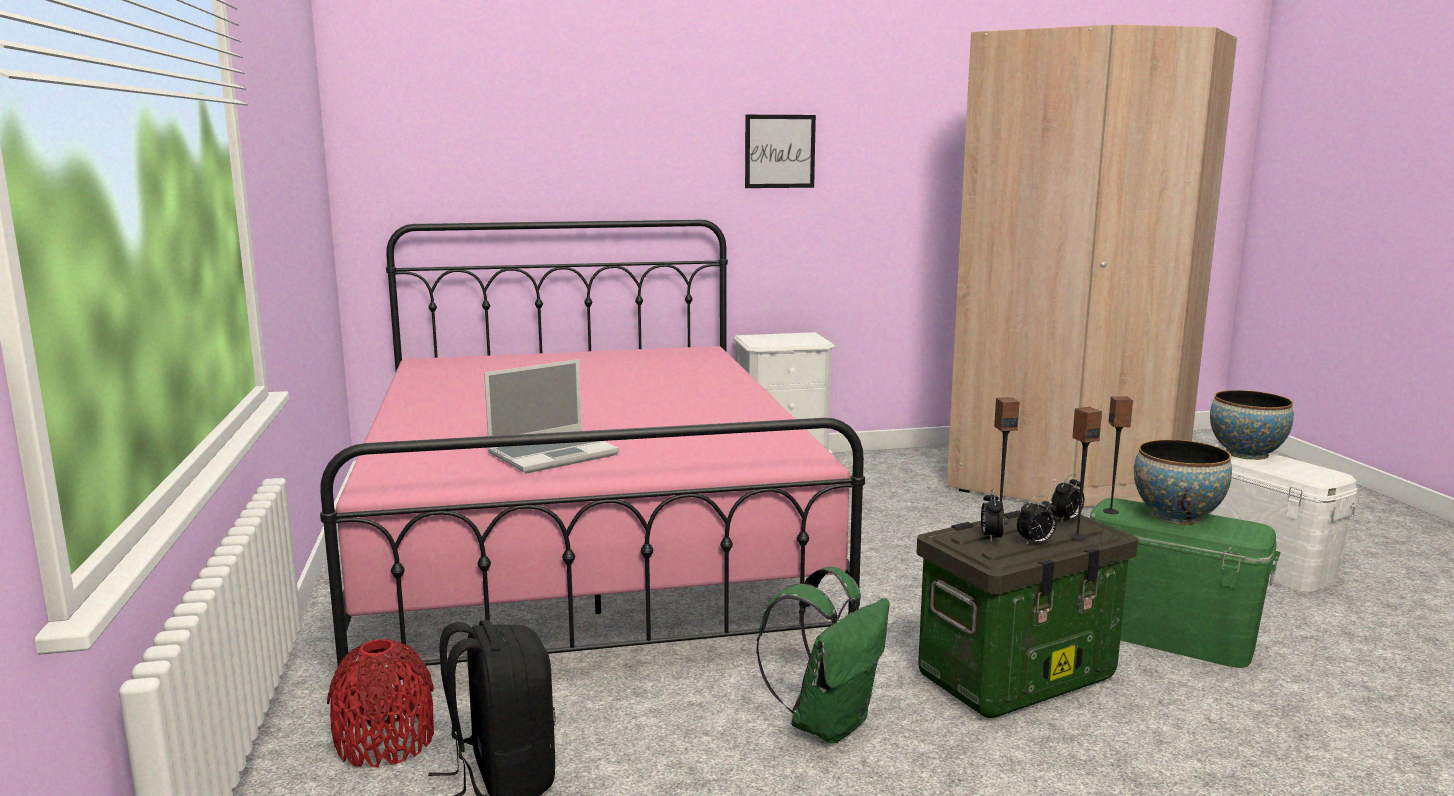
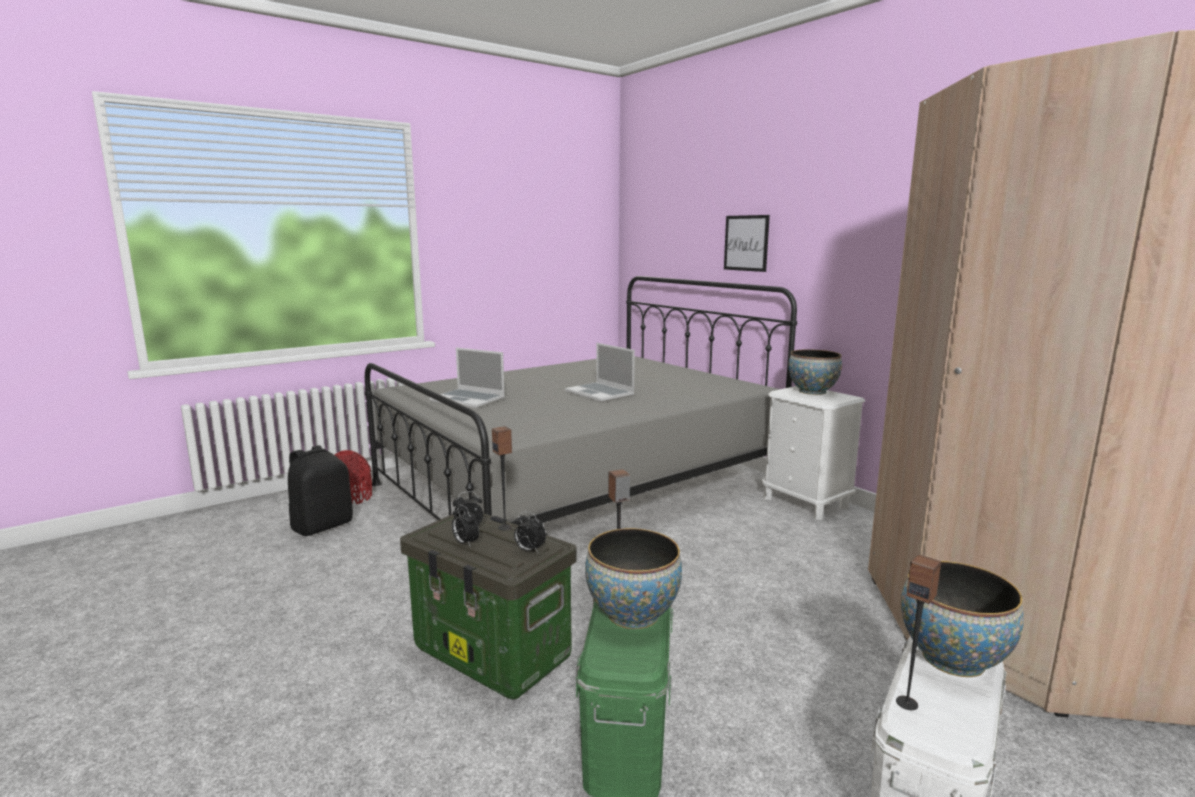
camera: 65 degrees right, 0 degrees up
(585, 553) = (578, 484): pink bed -> grey bed
(630, 398) = (600, 394): none -> laptop
(771, 337) = (812, 391): none -> bowl
(779, 151) = (854, 233): picture -> picture (746, 243)
(828, 723) = (397, 592): green backpack -> none
(1077, 536) = (490, 556): speaker -> speaker (907, 703)

